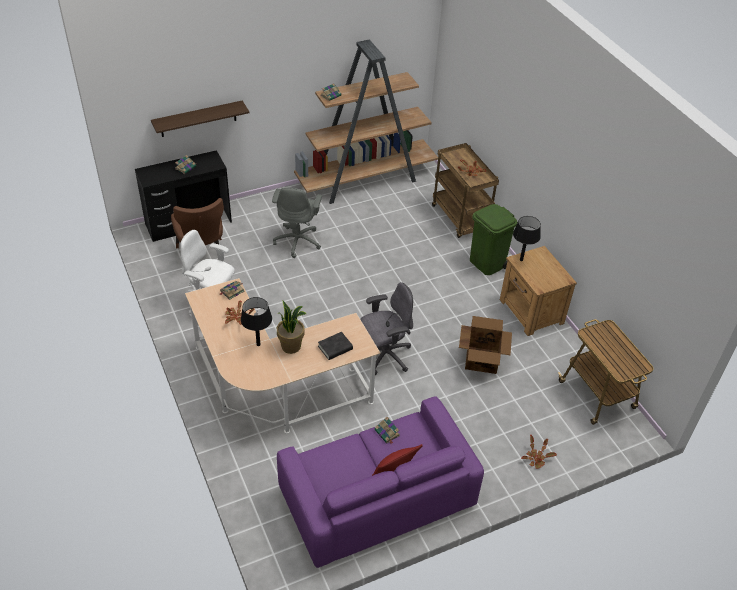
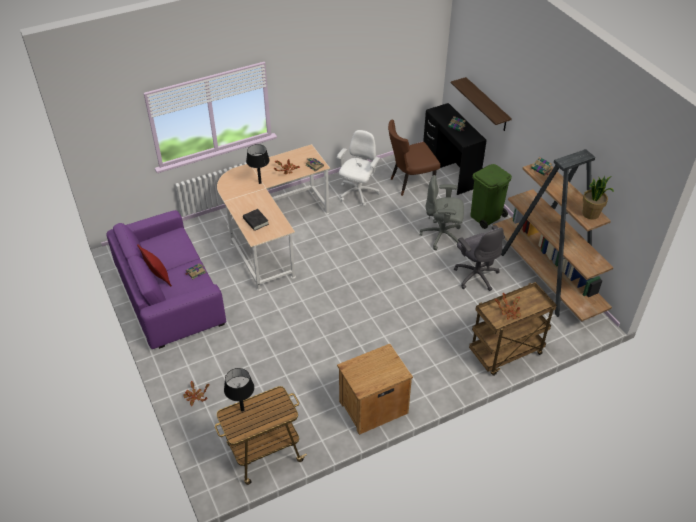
camera: 90 degrees right, 0 degrees up
(291, 346) = (258, 199): potted plant -> potted plant (591, 214)
(384, 356) = (308, 296): grey office chair -> grey office chair (476, 275)
(482, 359) = (307, 363): cardboard box -> none
(487, 263) = (439, 374): green trash can -> green trash can (485, 216)
(521, 259) = (387, 355): black table lamp -> black table lamp (242, 410)

